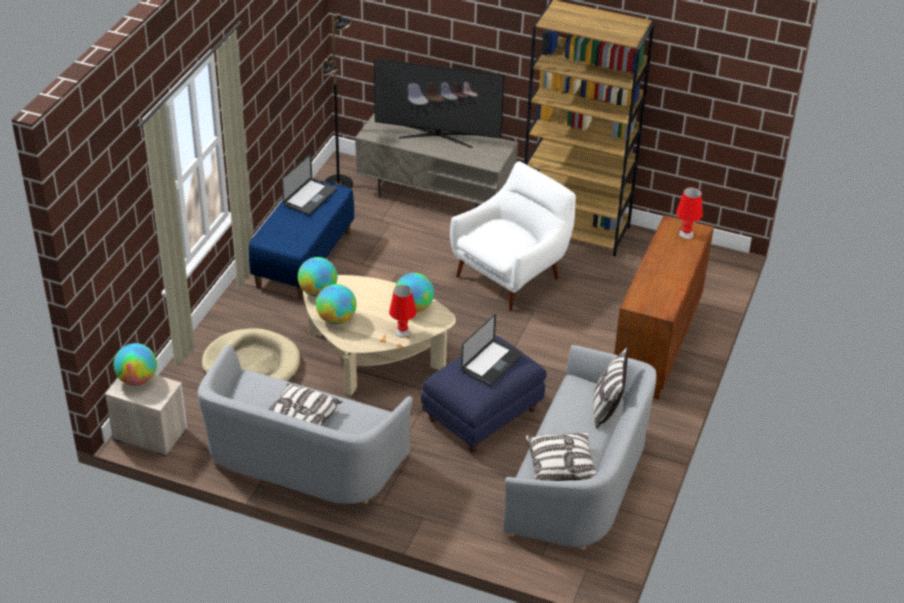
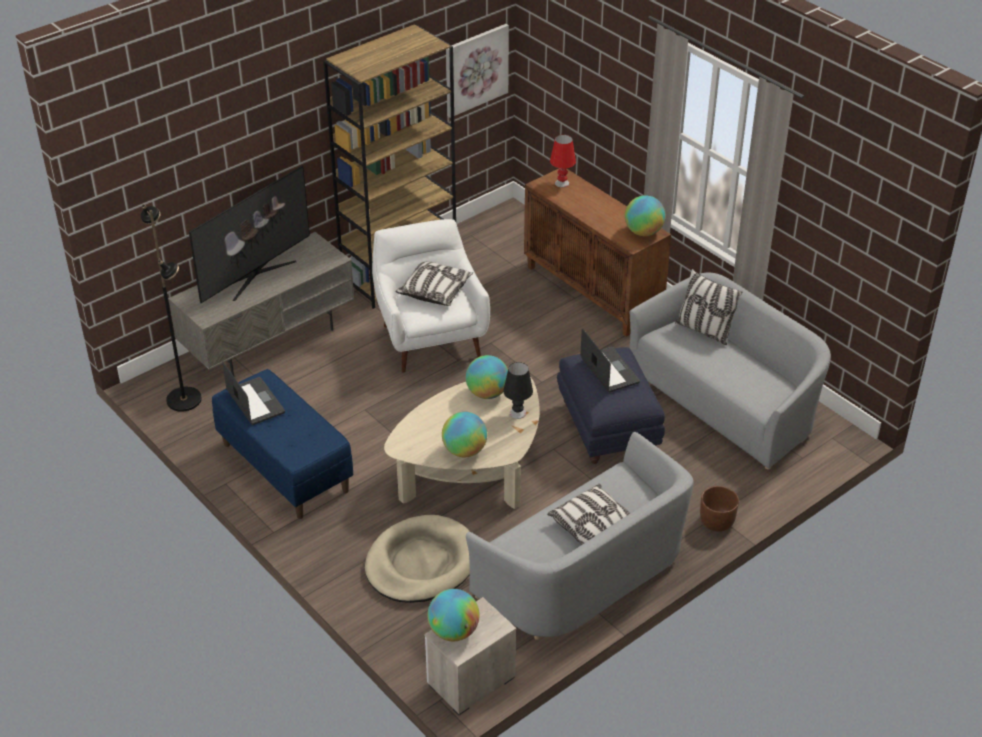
camera: 60 degrees left, 0 degrees up
(318, 291) = (411, 449): globe -> globe (643, 232)
(402, 332) = (517, 413): red table lamp -> black table lamp
(414, 520) = (716, 522): none -> brown planter
(561, 465) = (758, 383): pillow -> pillow (435, 291)
(721, 103) = (475, 69): none -> picture

